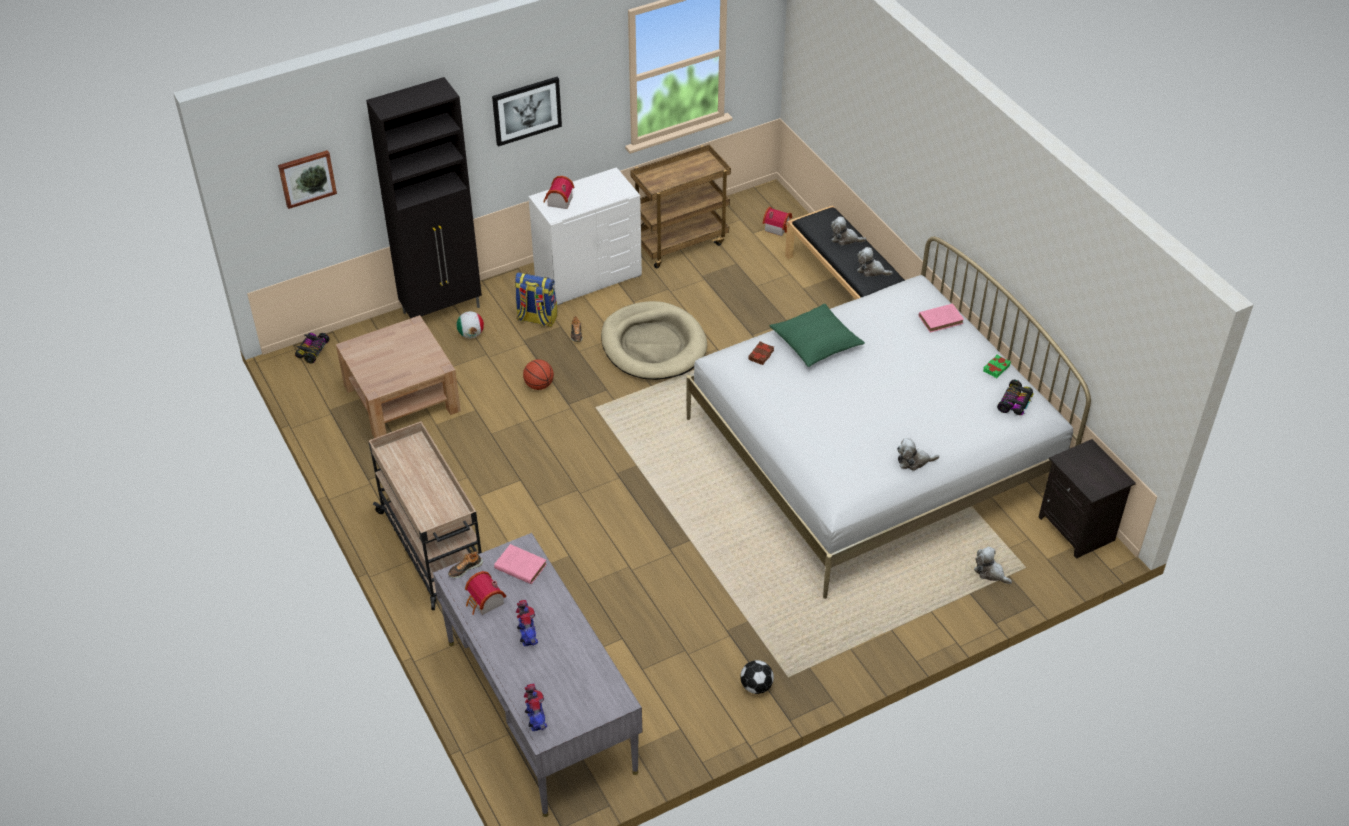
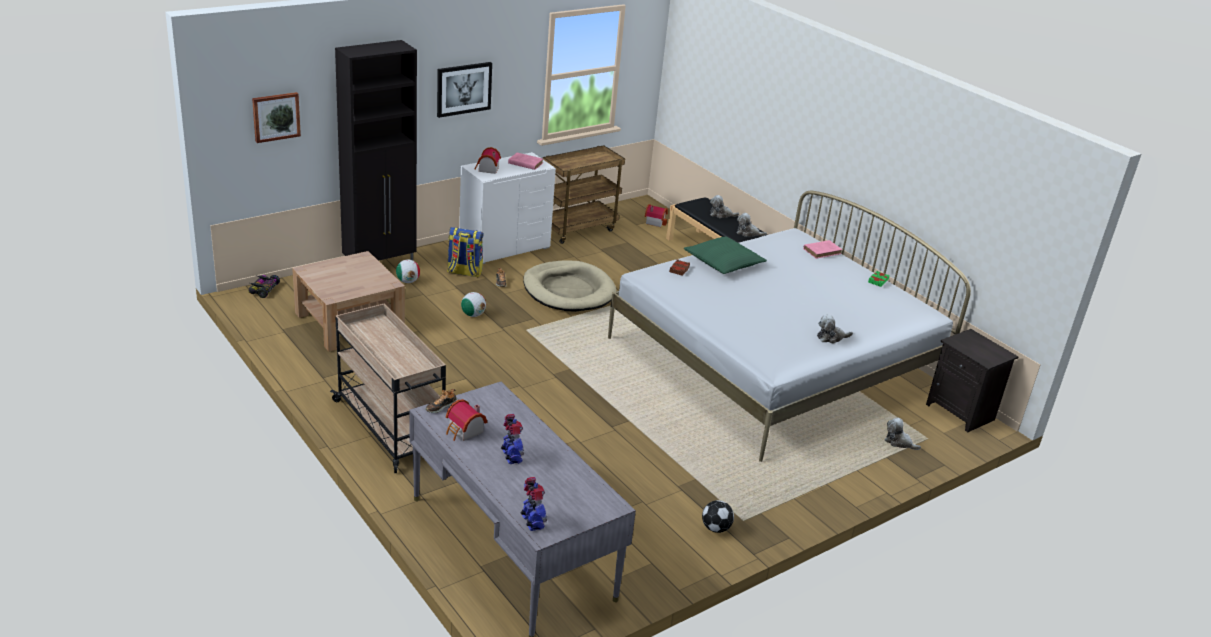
camera: 10 degrees left, 15 degrees down
(519, 566) = (493, 404): pink book -> pink book (524, 163)
(539, 385) = (473, 315): basketball -> football
(1015, 403) = (902, 302): toy car -> none

